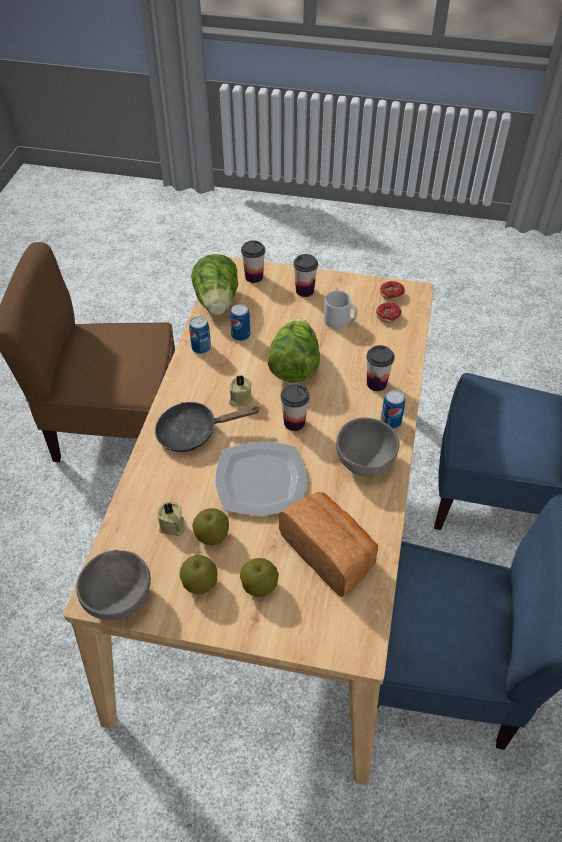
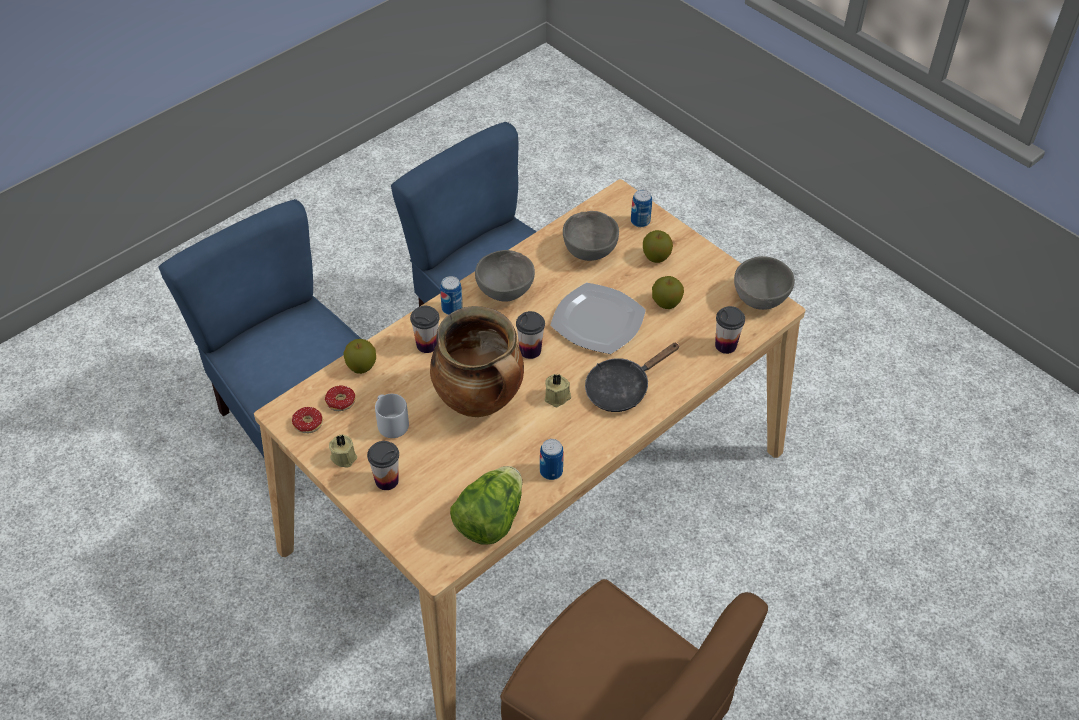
camera: 145 degrees left, 0 degrees up
(172, 526) = (691, 325): beige candle -> beige candle (344, 456)
(194, 432) = (622, 388): black frying pan -> black frying pan turned 120 degrees clockwise
(200, 584) = (696, 279): apple -> apple (361, 366)
(240, 335) = (501, 463): can -> can (640, 221)
(254, 277) = (421, 532): cup -> cup (725, 345)
(294, 366) = (480, 401): lettuce -> cooking pot
(329, 552) = (590, 251): bread -> grey bowl

